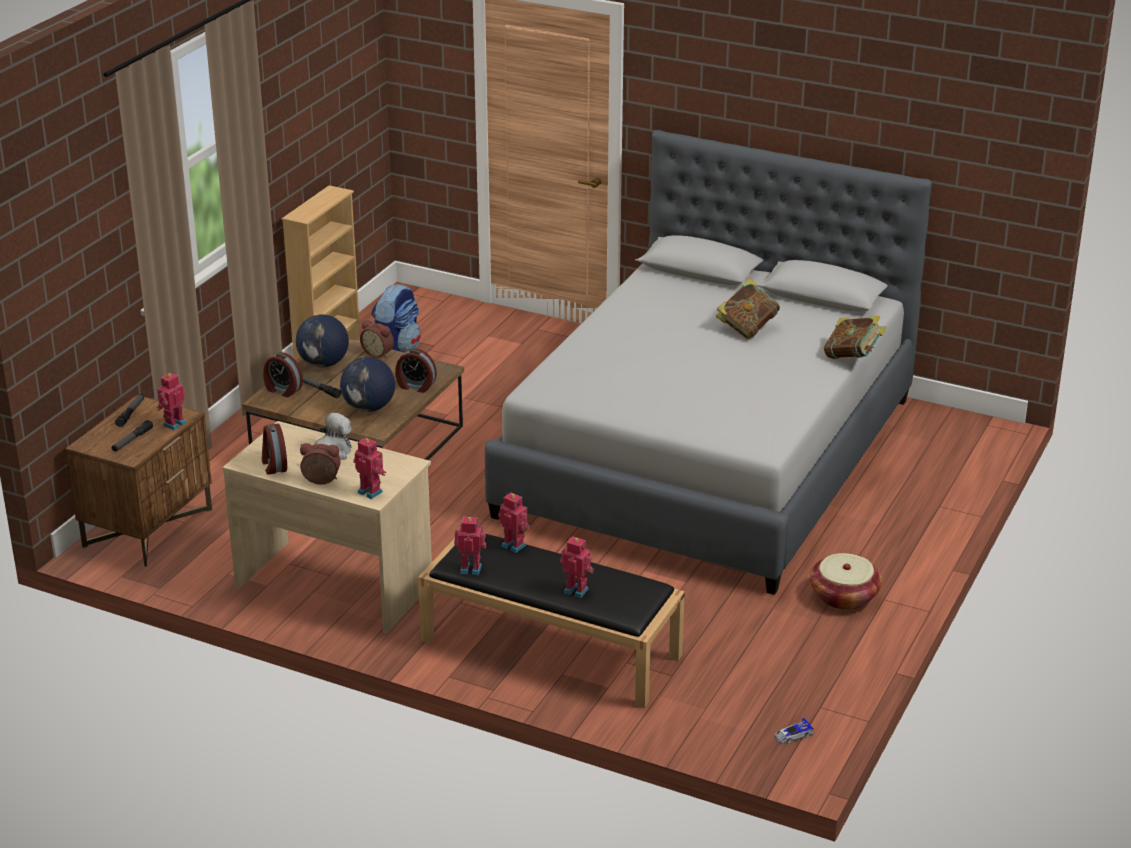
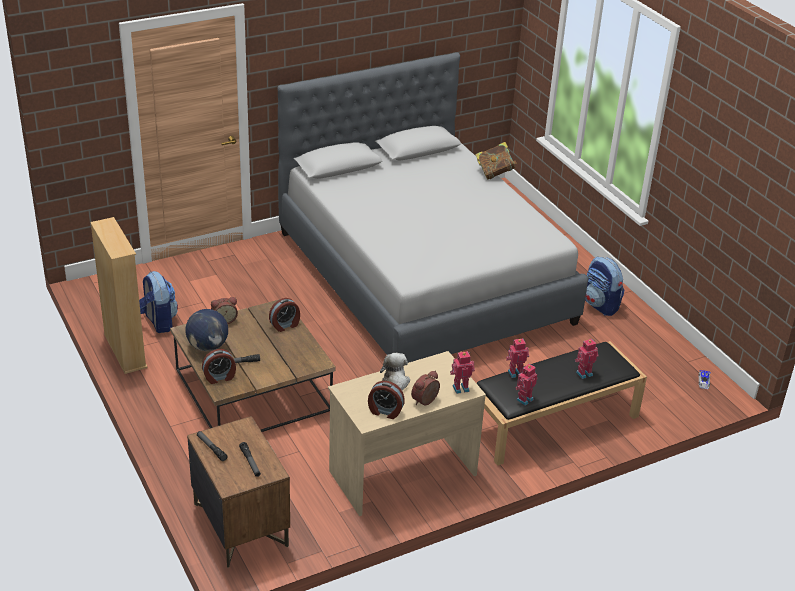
camera: 55 degrees left, 5 degrees up
(173, 423) = (250, 435): toy robot -> none
(369, 408) = (288, 354): globe -> none
(747, 328) = (425, 185): book -> none
(844, 597) = (600, 305): basket -> backpack

